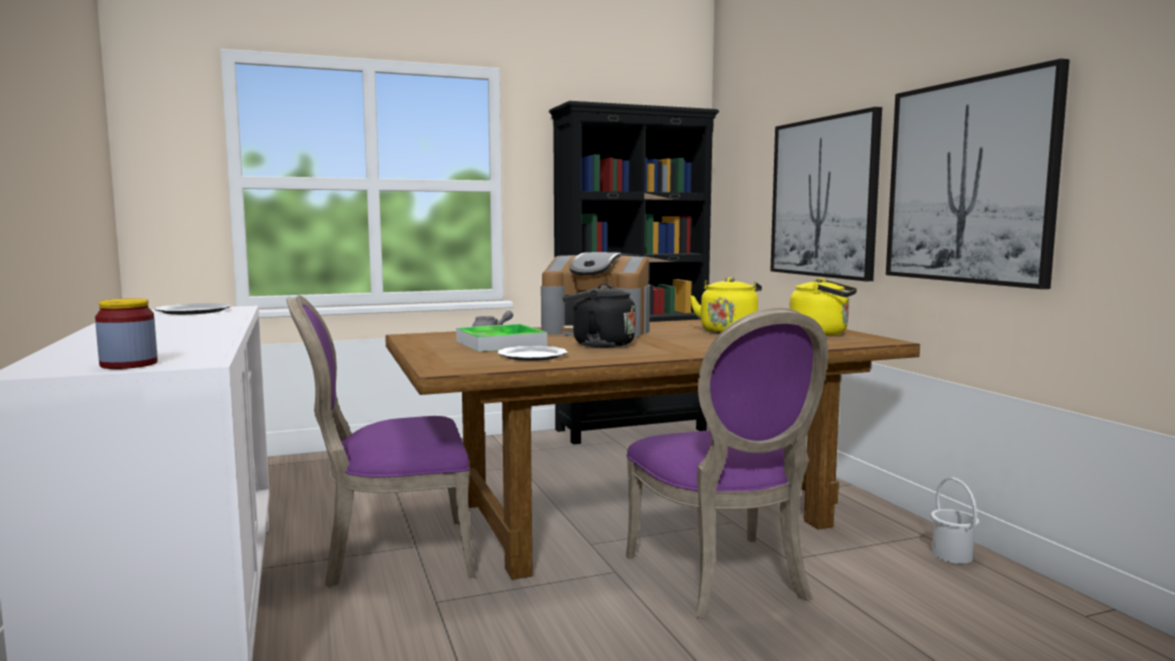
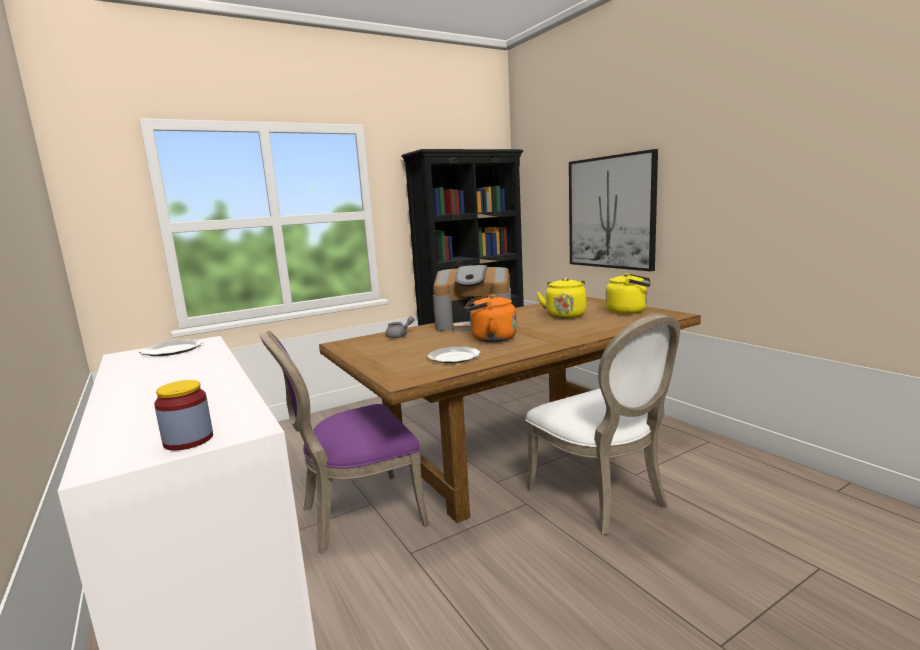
camera: 10 degrees left, 5 degrees up
(500, 343) = (417, 345): tray -> none
(599, 344) = (490, 339): black kettle -> orange kettle
(724, 579) = (602, 498): purple chair -> white chair
(952, 555) = (733, 455): white bucket -> none
(969, 181) = (732, 202): picture -> none

